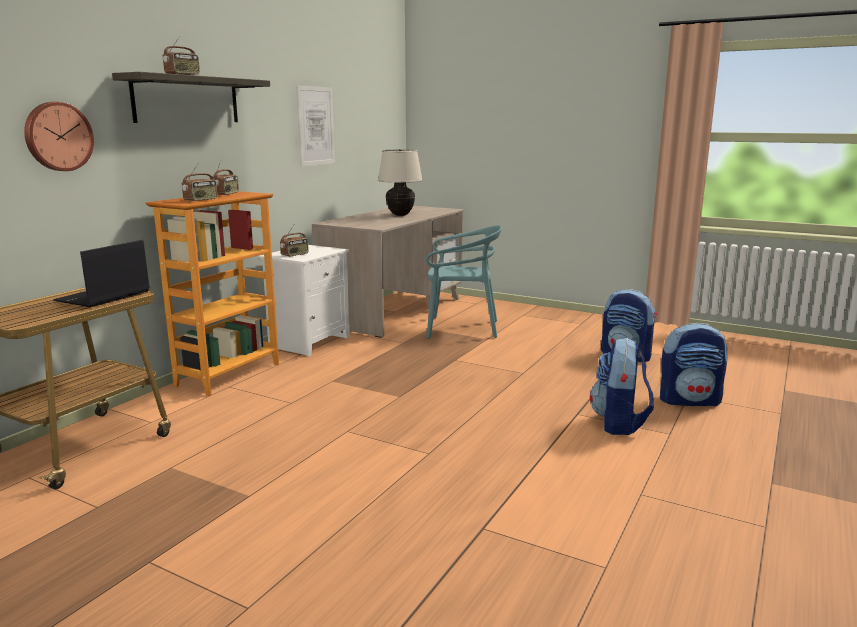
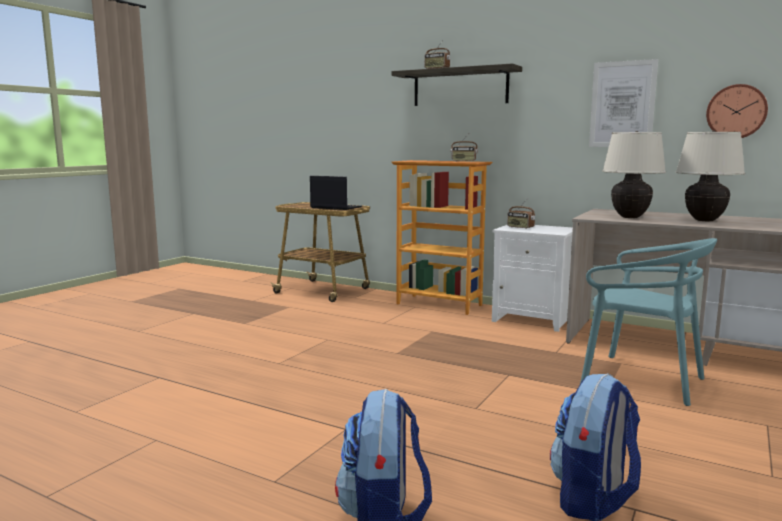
camera: 90 degrees right, 5 degrees down
(58, 136) = (368, 115): wall clock -> wall clock (736, 112)
(201, 200) = (422, 161): radio -> none
(379, 222) = (630, 217): none -> beige table lamp
(461, 328) = (641, 380): turquoise chair -> turquoise chair turned 60 degrees counterclockwise
(619, 423) = (314, 451): backpack -> none

